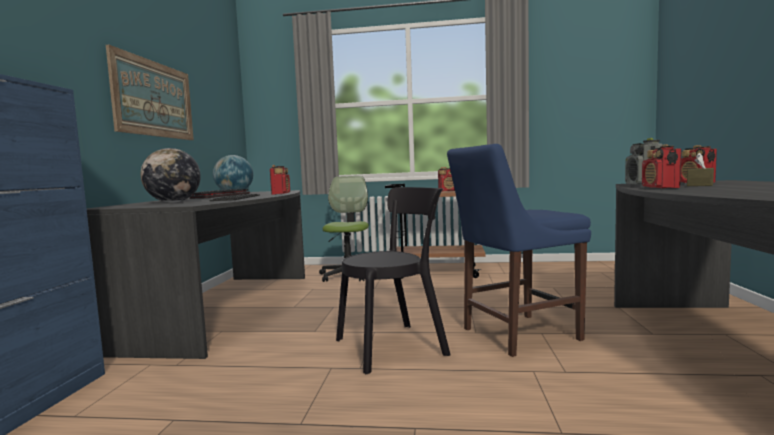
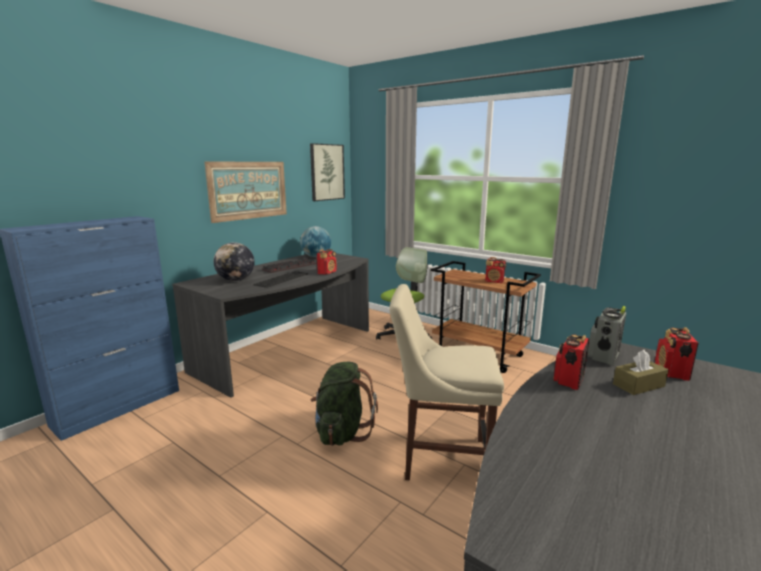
camera: 30 degrees right, 10 degrees up
(225, 101) = (326, 172): none -> picture
(395, 346) = (342, 432): black chair -> green backpack
(515, 335) = (440, 457): blue chair -> beige chair

